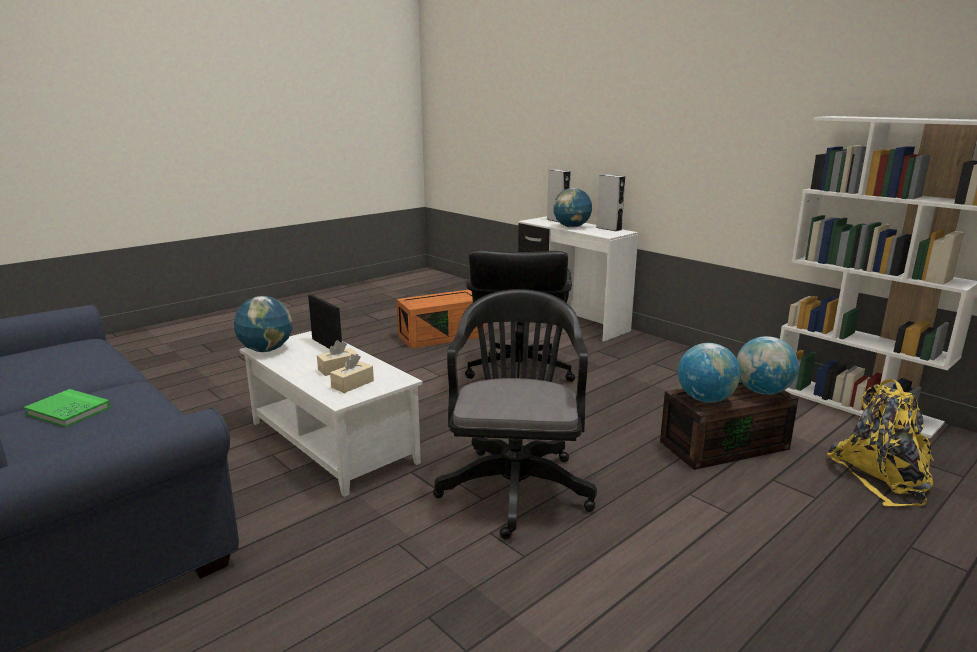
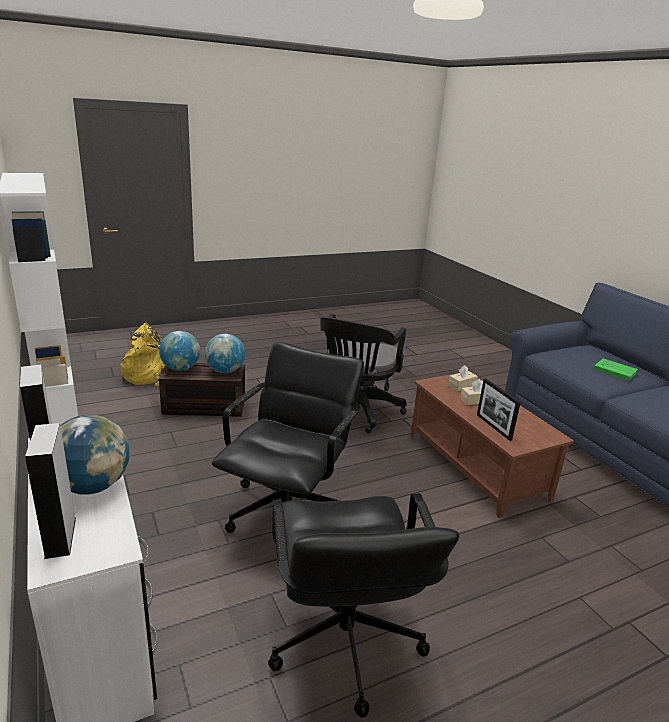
camera: 165 degrees left, 5 degrees up
(266, 350) = (546, 433): globe -> none
(330, 442) = (477, 465): white coffee table -> brown coffee table
(442, 335) = (344, 642): orange storage box -> black office chair

